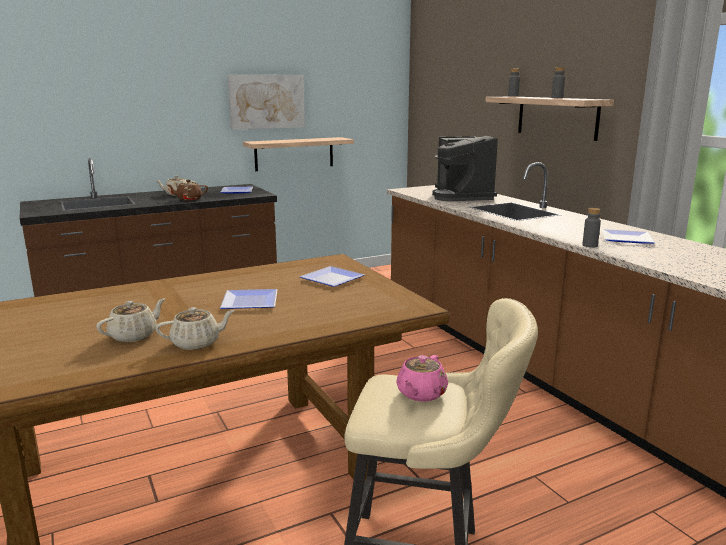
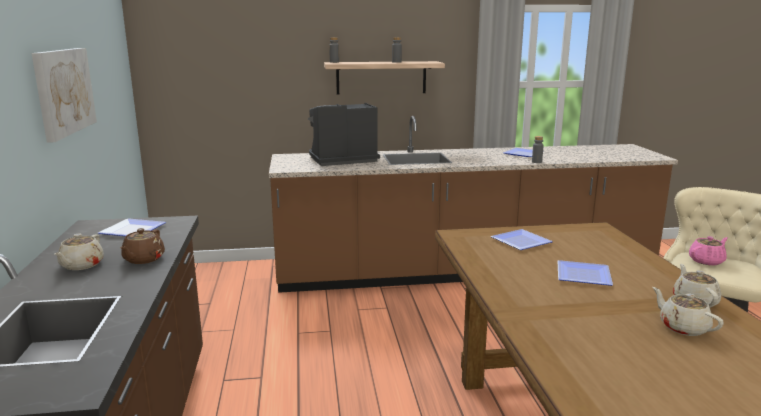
camera: 70 degrees left, 0 degrees up
(294, 154) = (90, 162): shelf -> none
(421, 394) = (706, 261): pink teapot -> pink teapot turned 75 degrees counterclockwise
(462, 196) = (341, 160): coffee machine -> coffee machine turned 150 degrees clockwise

